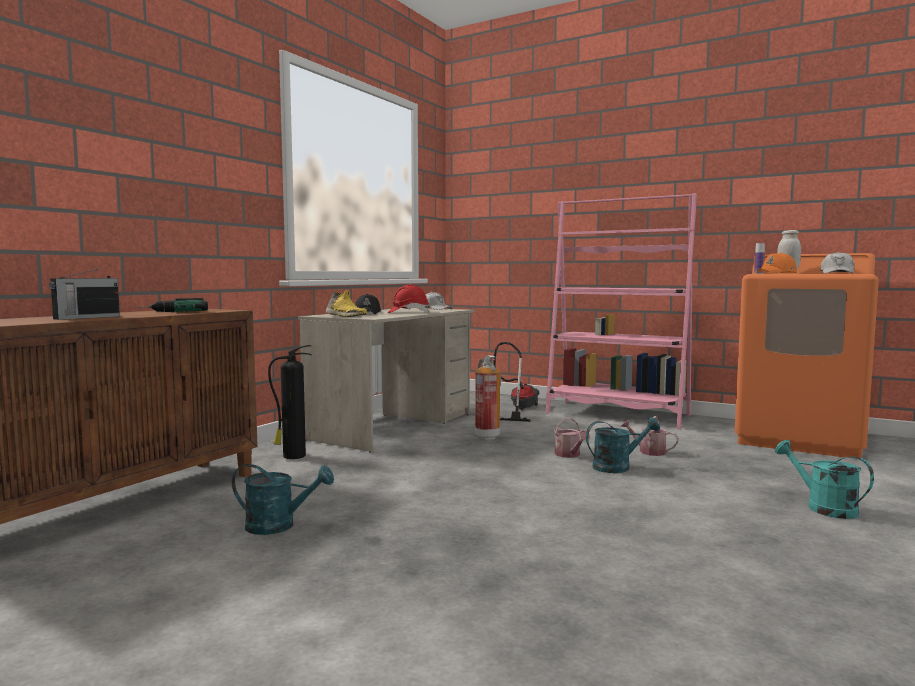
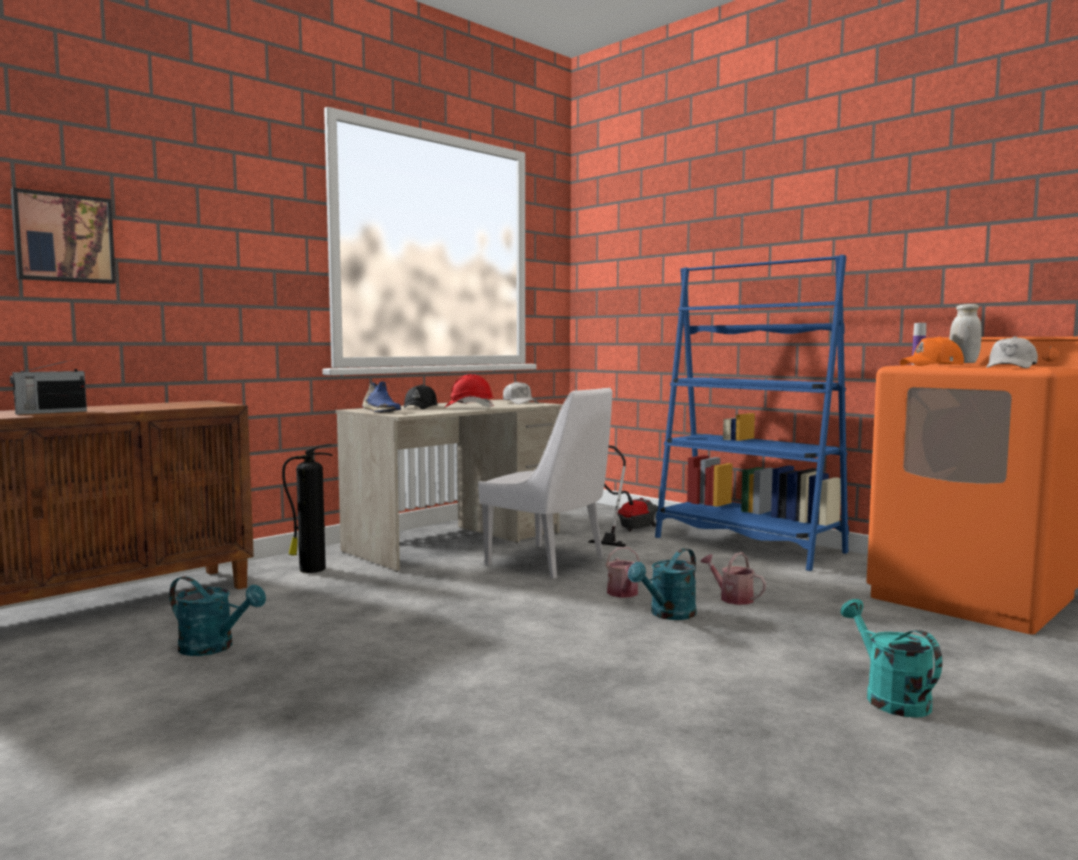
camera: 15 degrees right, 0 degrees up
(73, 151) = (63, 238): none -> picture
(172, 311) = (162, 405): power drill -> none
(345, 316) = (380, 412): yellow shoe -> blue shoe
(486, 436) = (549, 562): fire extinguisher -> white chair
(617, 414) = (748, 545): pink bookcase -> blue bookcase
(617, 467) = (668, 615): turquoise watering can -> turquoise watering can turned 135 degrees clockwise

